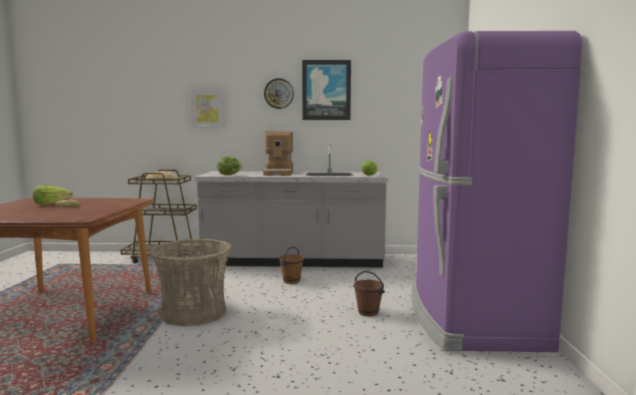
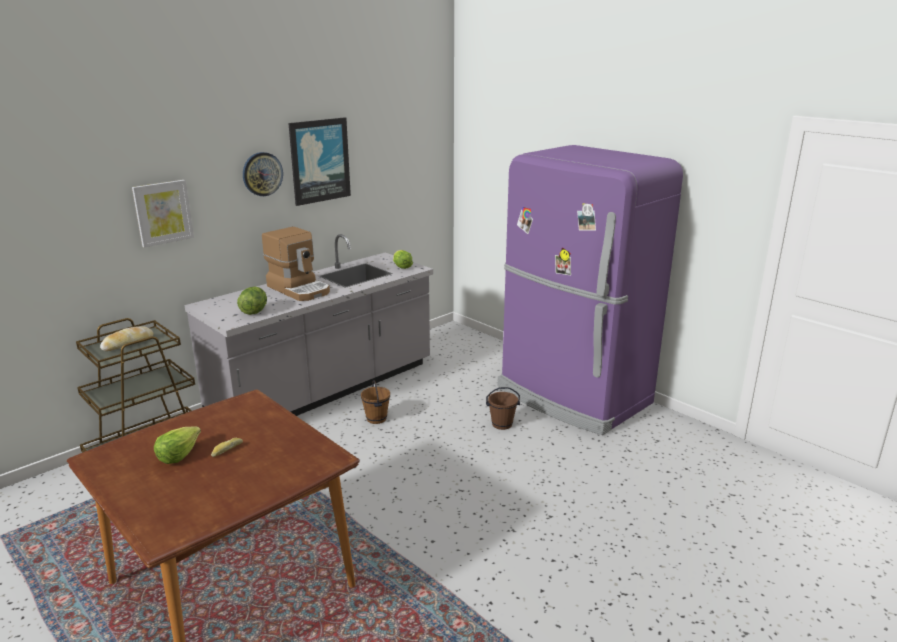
camera: 45 degrees left, 15 degrees up
(194, 312) = (367, 502): basket -> none

